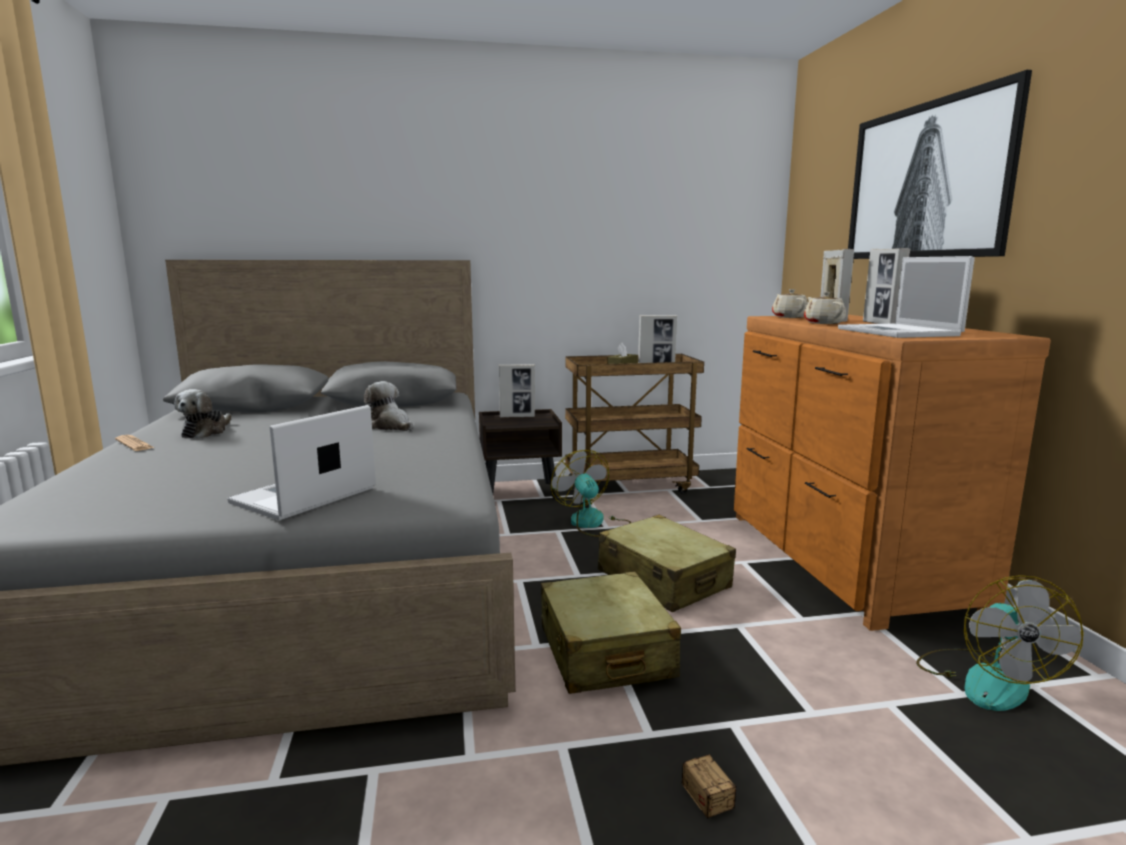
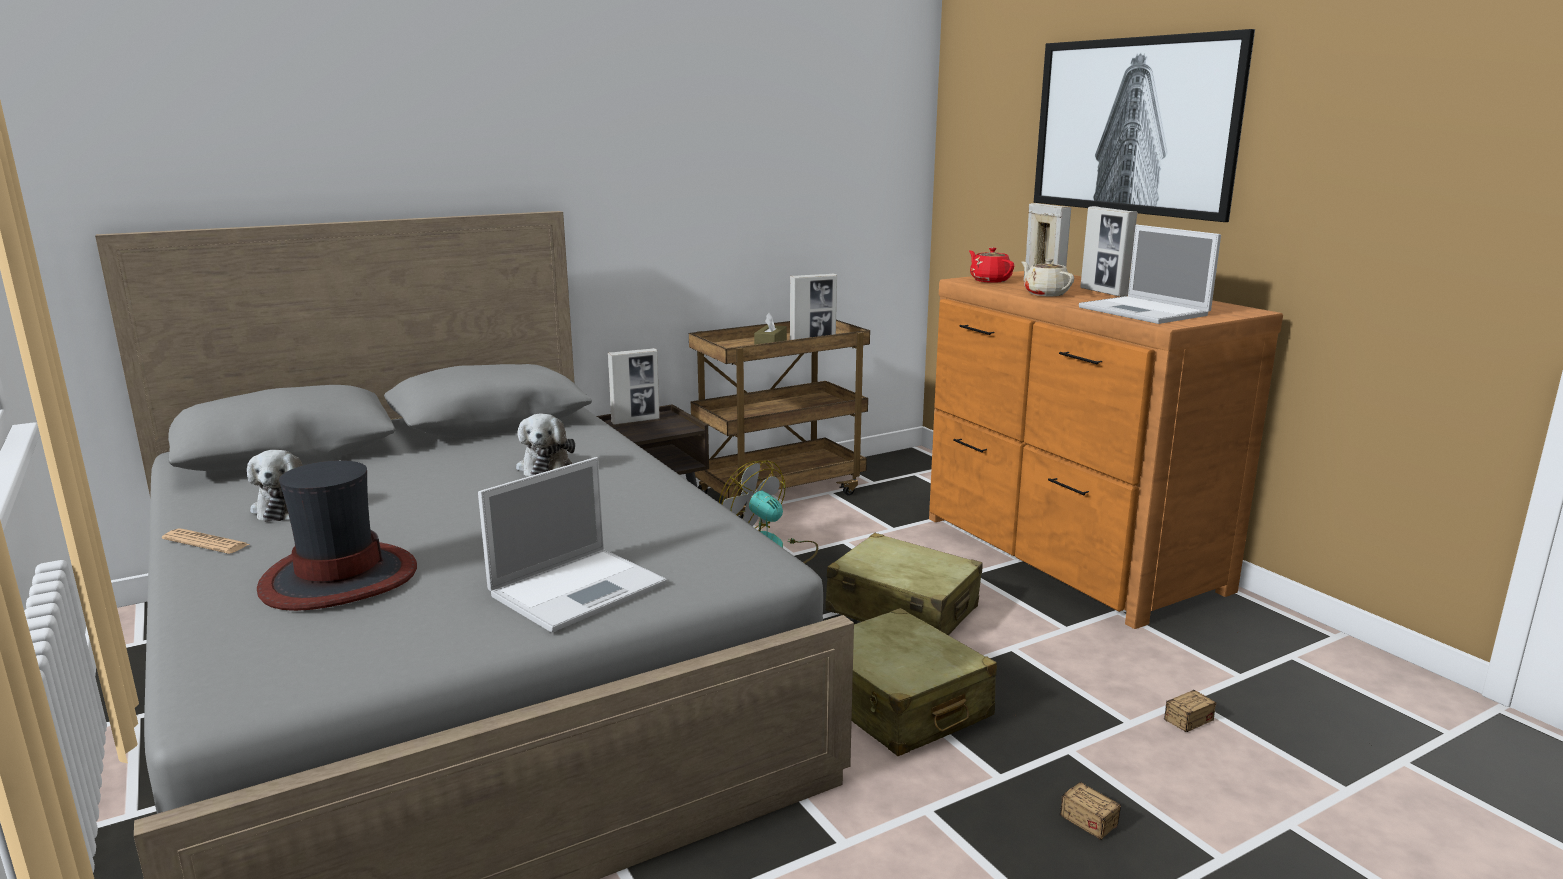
camera: 20 degrees left, 5 degrees up
(169, 471) = (338, 579): none -> hat
(302, 496) = (580, 588): laptop -> laptop turned 150 degrees counterclockwise
(390, 426) = (546, 466): plush toy -> plush toy turned 120 degrees counterclockwise
(789, 317) = (989, 280): beige teapot -> red teapot
(901, 721) = (1207, 713): none -> storage box
(986, 679) = (1253, 658): fan -> none

